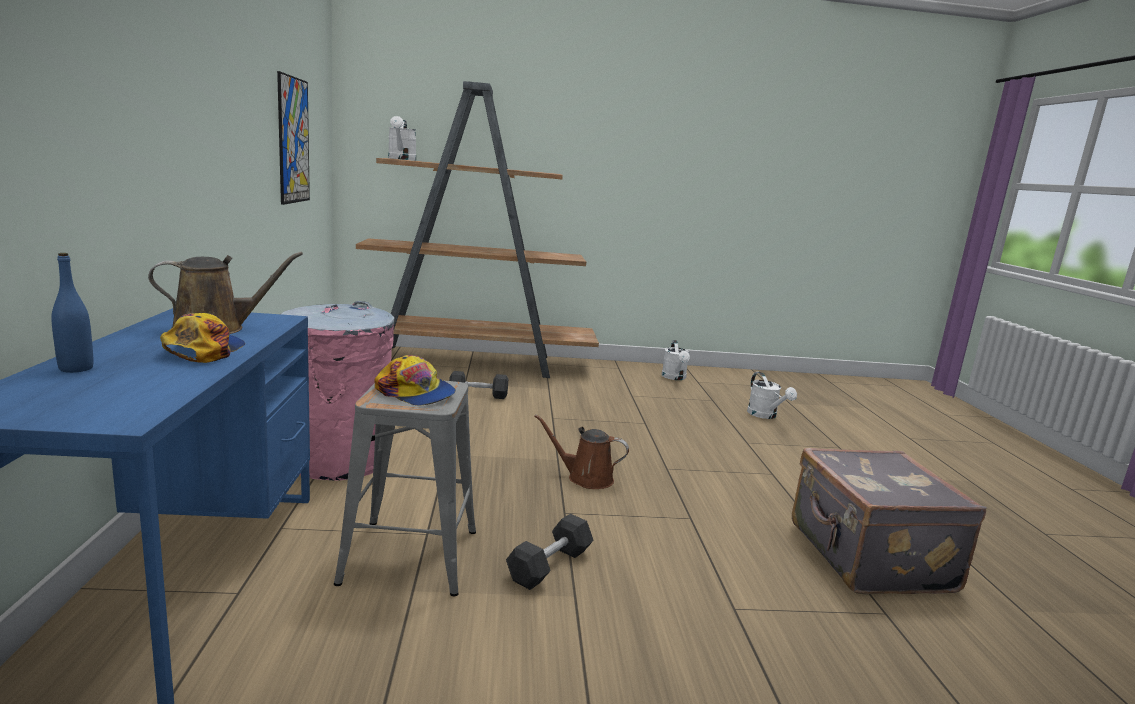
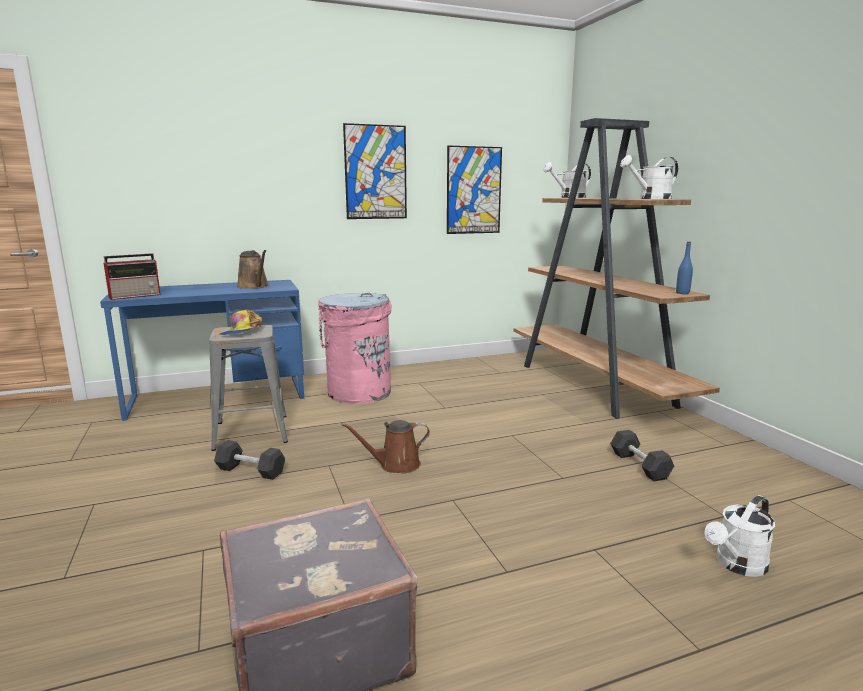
camera: 75 degrees right, 0 degrees up
(76, 368) = (177, 287): blue bottle -> blue bottle (682, 293)
(138, 402) = (136, 296): none -> radio
(203, 350) = (213, 290): cap -> none
(232, 104) = (375, 172): none -> picture
(478, 395) = (522, 402): black dumbbell -> black dumbbell (639, 465)
(585, 478) = (395, 465): brown watering can -> brown watering can turned 105 degrees counterclockwise
(675, 378) = (768, 482): white watering can -> white watering can (650, 199)

